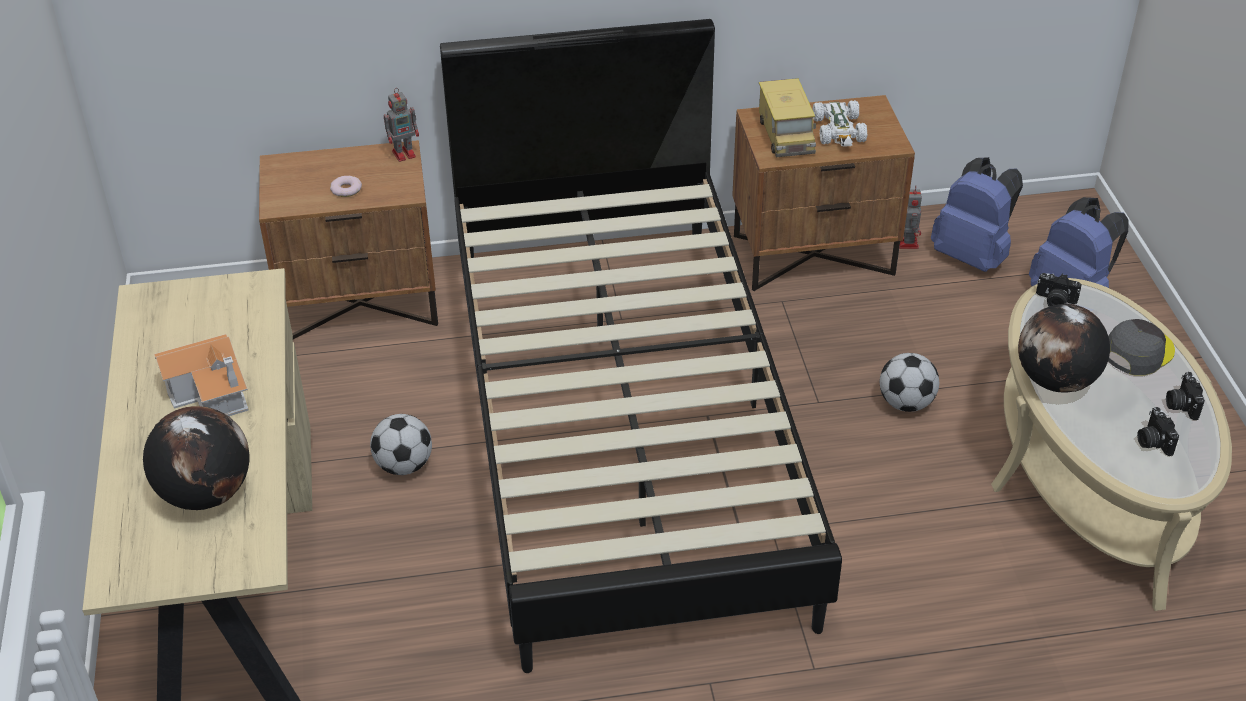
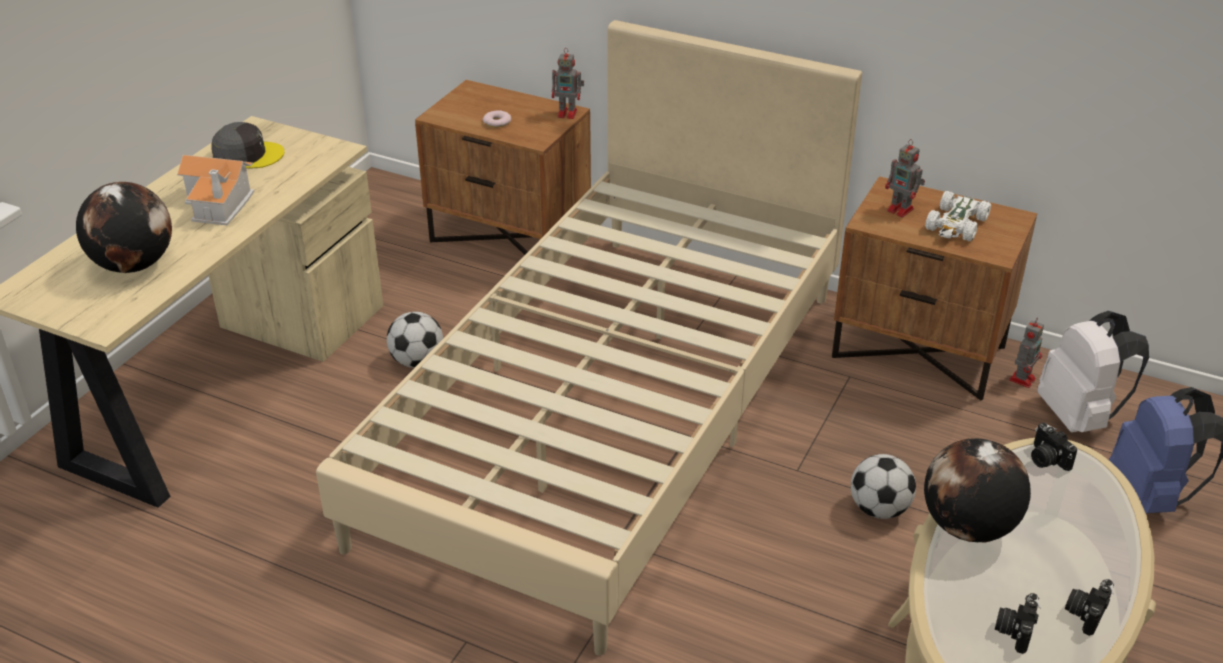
camera: 35 degrees right, 5 degrees down
(623, 424) = (612, 409): black bed -> beige bed
(786, 134) = (901, 210): toy truck -> toy robot
(972, 256) = (1079, 416): blue backpack -> white backpack
(1138, 352) = (1089, 543): grey cap -> grey cap (247, 155)

